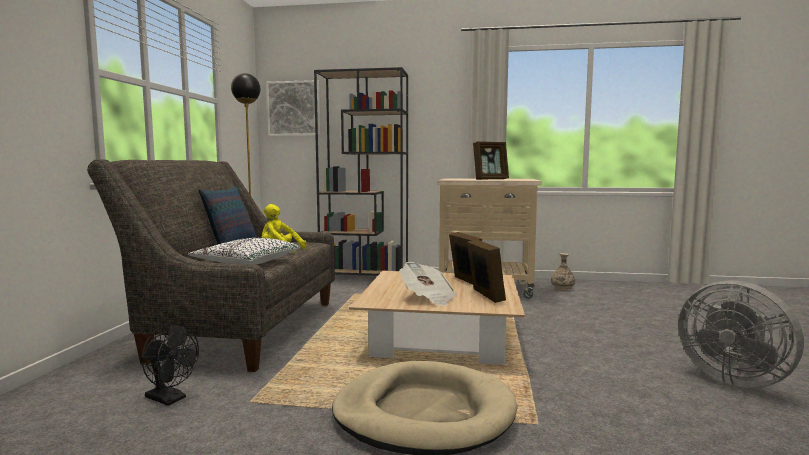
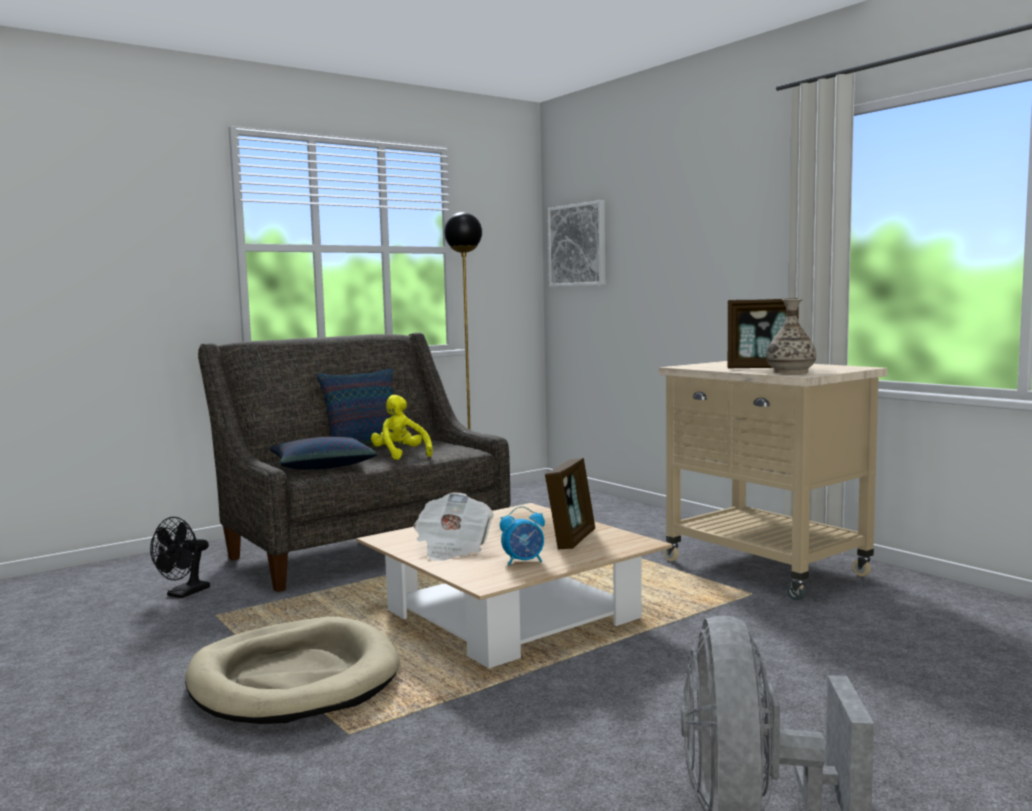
camera: 45 degrees right, 0 degrees up
(170, 399) = (184, 594): black fan -> black fan turned 45 degrees clockwise
(247, 262) = (322, 466): white pillow -> blue pillow
(365, 277) = (638, 513): bookcase -> none
(485, 295) = (524, 562): picture frame -> alarm clock
(562, 288) = (917, 601): vase -> vase (791, 372)

